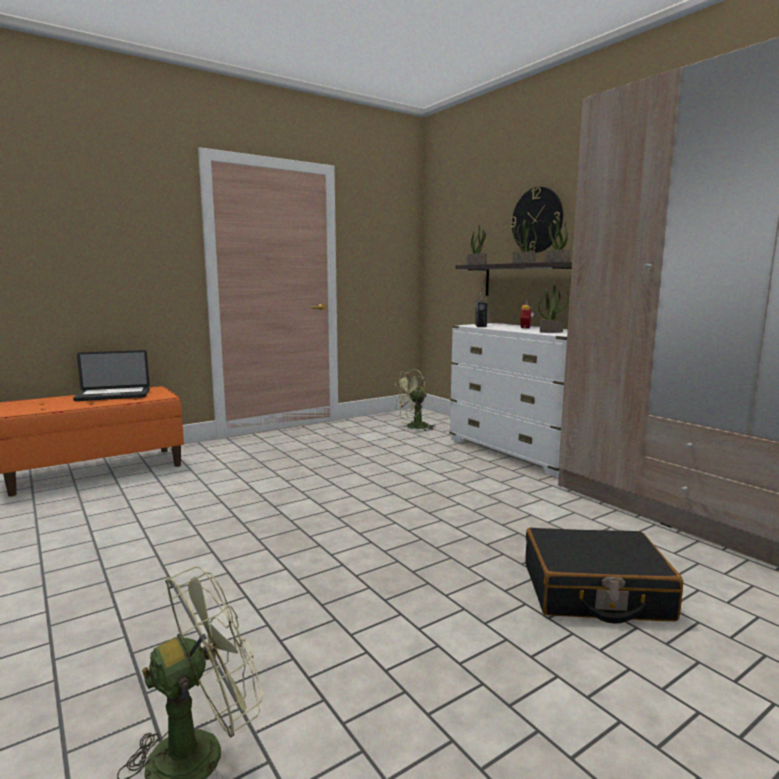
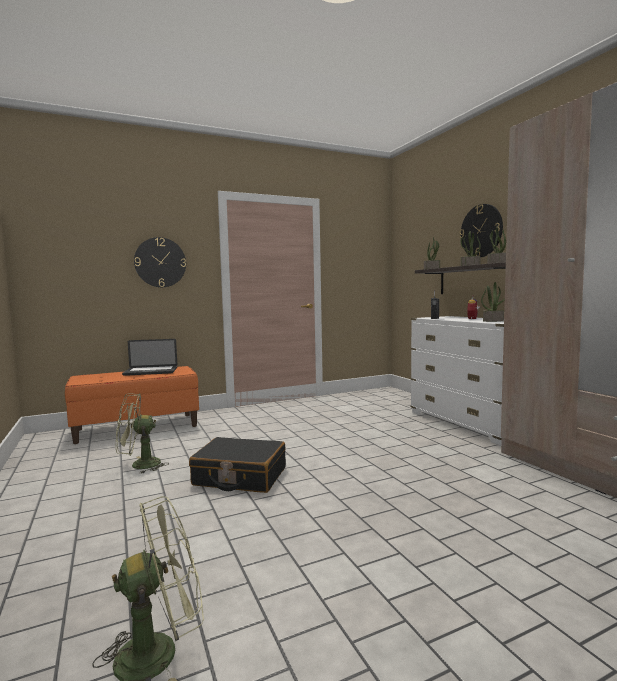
camera: 10 degrees right, 5 degrees down
(120, 245) = (160, 262): none -> wall clock
(413, 427) = (382, 402): green fan -> green fan (139, 465)
(595, 592) = (523, 547): black suitcase -> black suitcase (240, 477)

